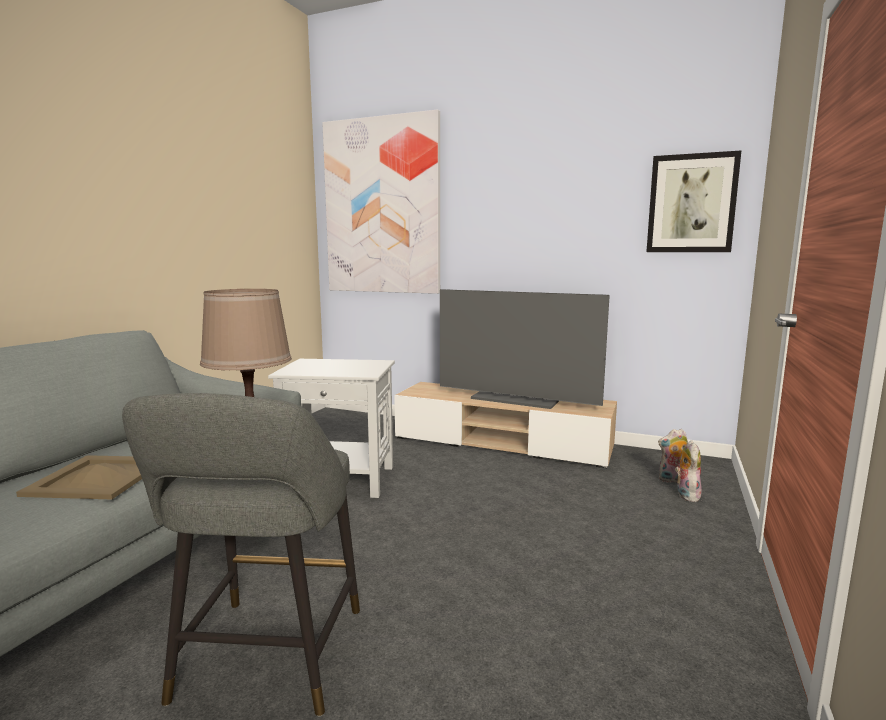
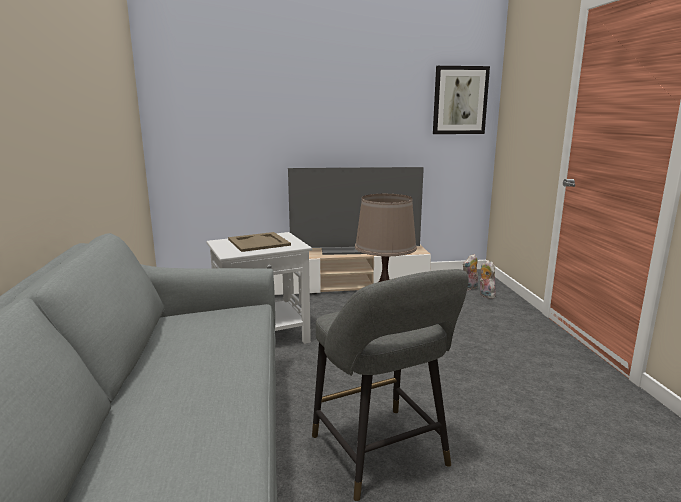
camera: 30 degrees left, 5 degrees up
(98, 478) = (212, 366): beige tray -> beige tray (259, 242)
(382, 207) = (213, 94): picture -> none

